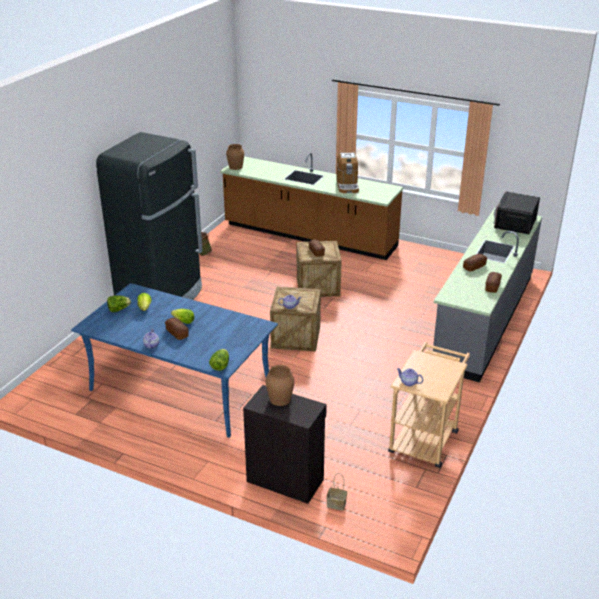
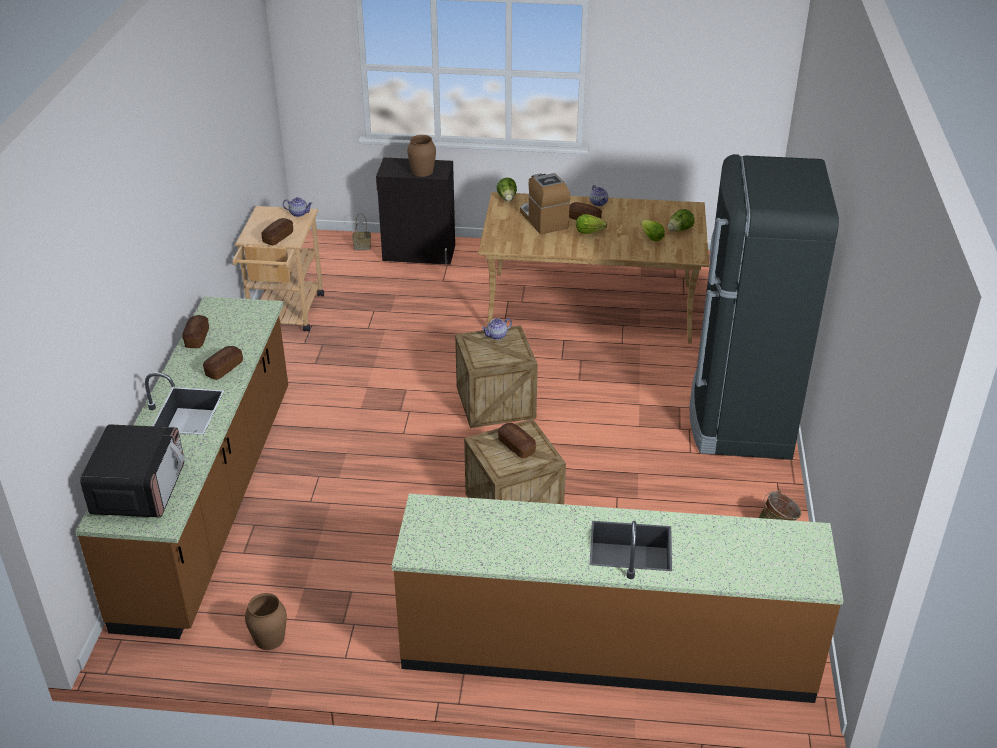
camera: 160 degrees right, 5 degrees up
(180, 389) = (591, 307): blue dining table -> beige dining table
(235, 167) = (809, 545): brown vase -> brown vase (269, 638)
(347, 185) = (518, 537): coffee machine -> coffee machine (543, 220)
(430, 360) = (278, 237): none -> bread
(483, 319) = (211, 501): grey counter -> brown counter

